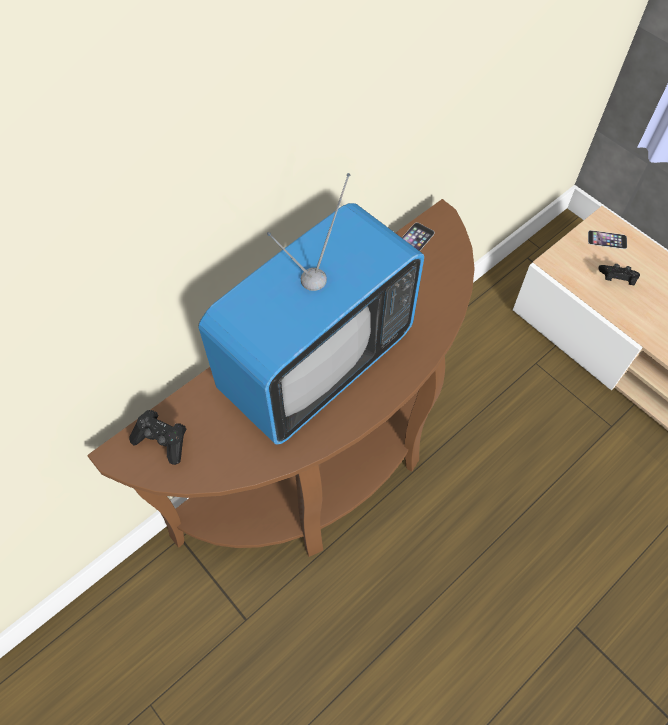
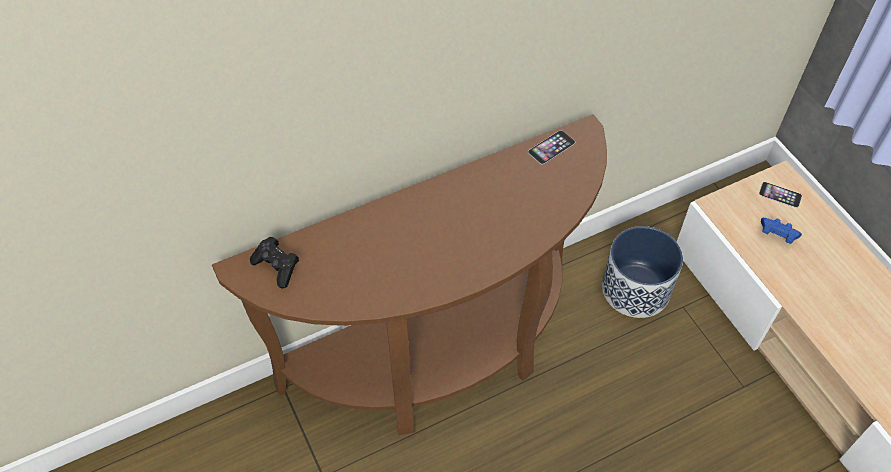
camera: 15 degrees right, 5 degrees down
(316, 363) = (429, 233): television -> none
(489, 356) = (636, 289): none -> planter
(616, 279) = (777, 235): black game controller -> blue game controller

